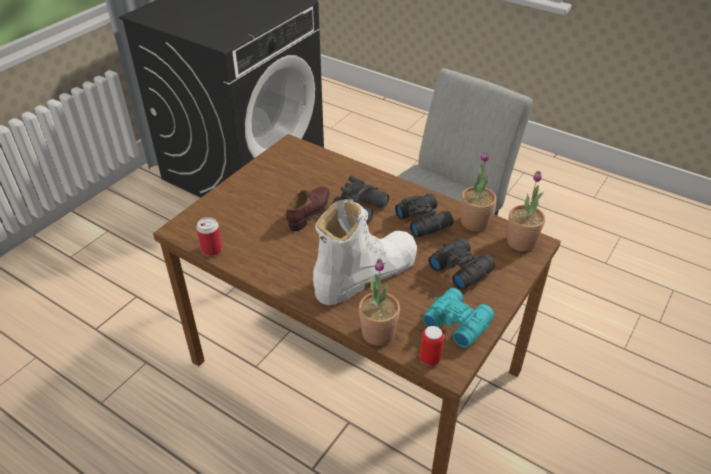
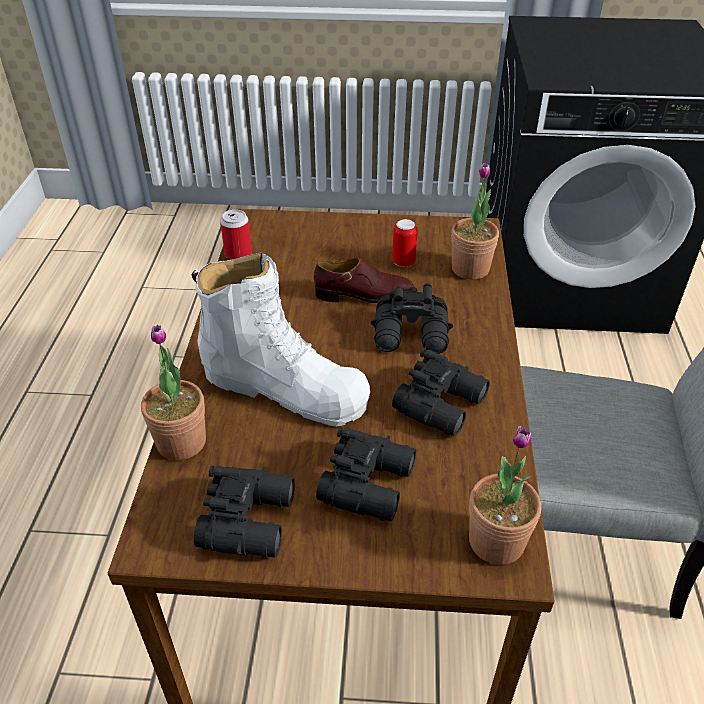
camera: 60 degrees right, 0 degrees up
(430, 358) = (161, 514): can -> can (403, 262)
(457, 322) = (251, 519): turquoise binoculars -> black binoculars
(474, 222) = (491, 464): potted plant -> potted plant (470, 269)

